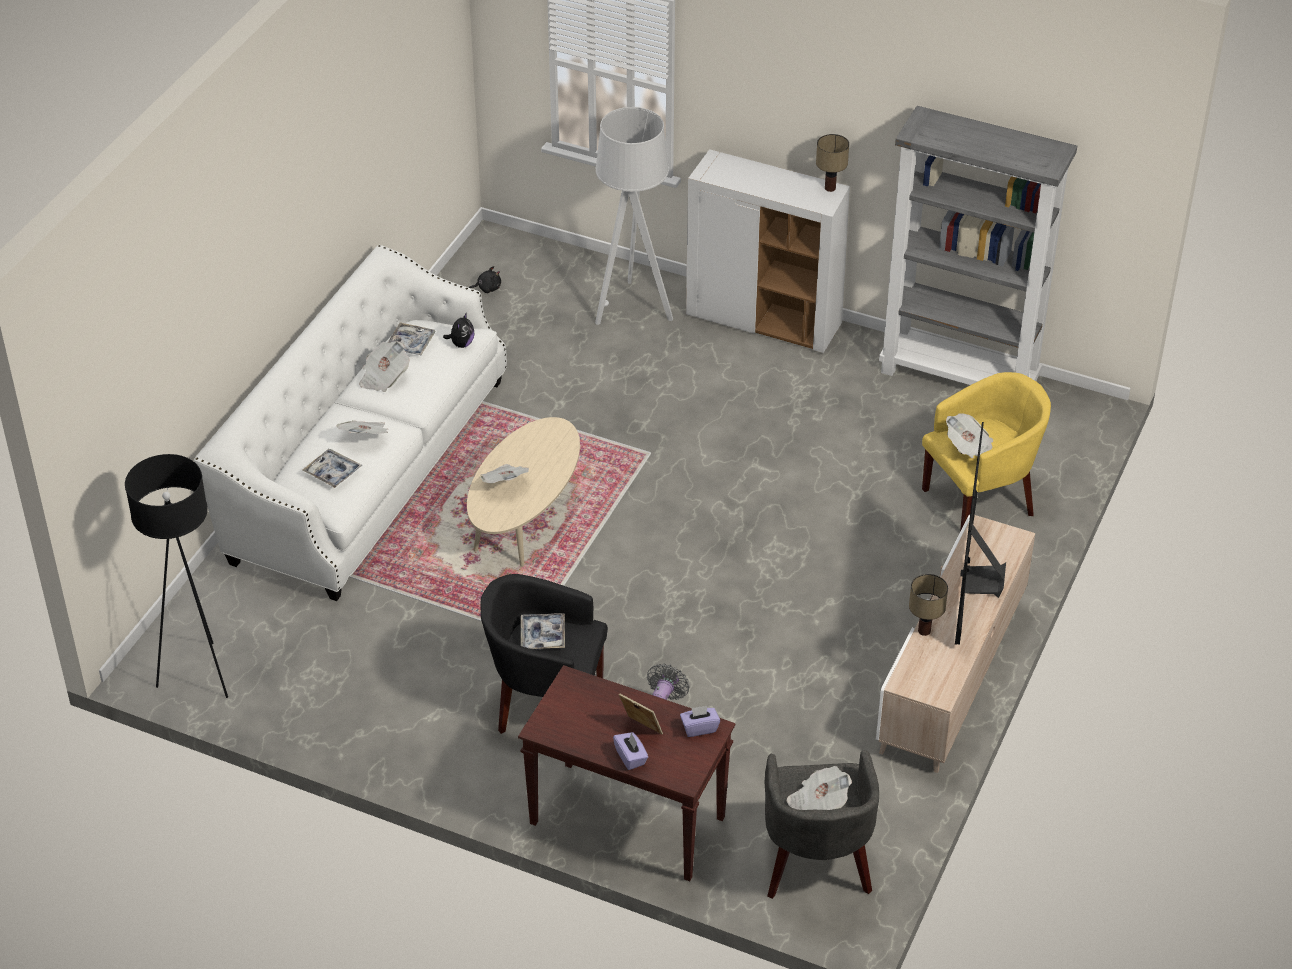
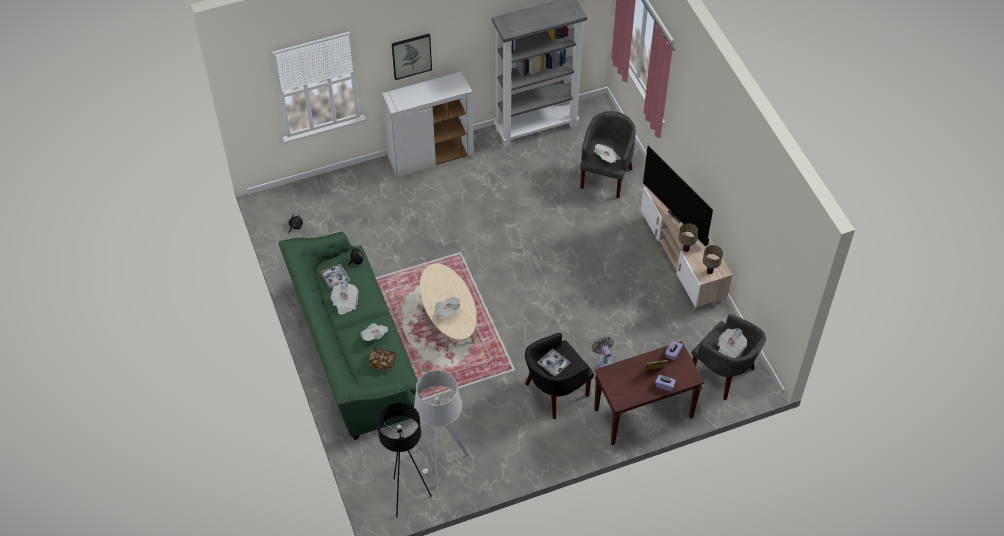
camera: 45 degrees left, 10 degrees up
(332, 472) = (382, 362): tray -> book
(366, 468) = (354, 350): white sofa -> green sofa
(632, 308) = (370, 190): grey floor lamp -> grey floor lamp (441, 463)
(771, 106) = (411, 55): none -> picture
(830, 188) = (455, 78): table lamp -> table lamp (710, 271)
(981, 499) = (606, 176): yellow armchair -> grey armchair

